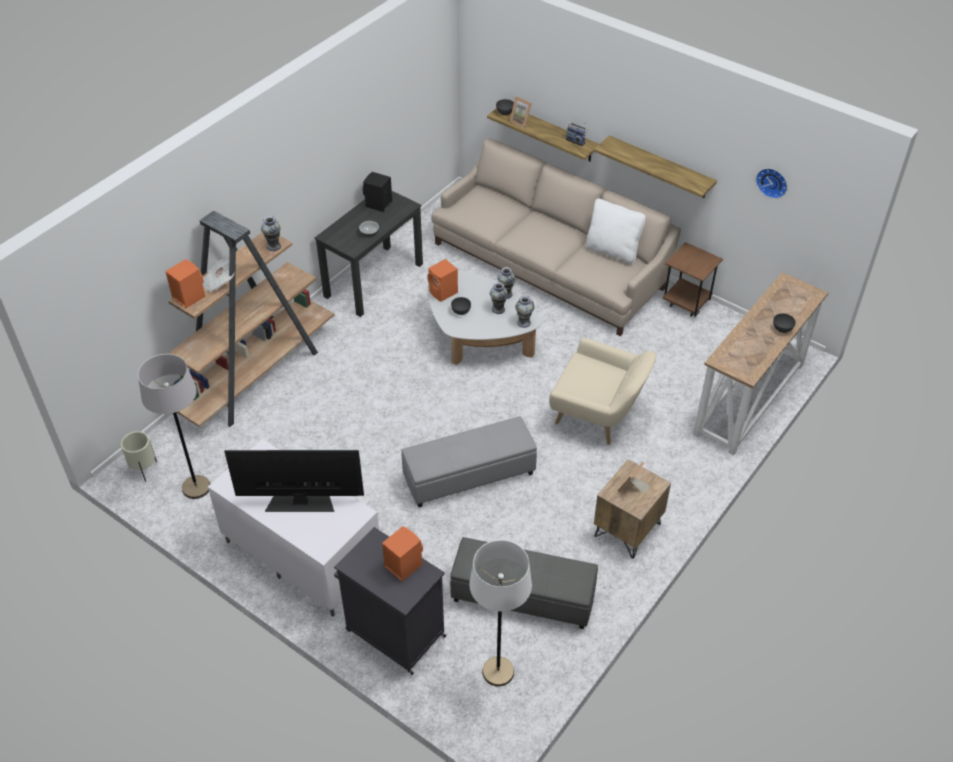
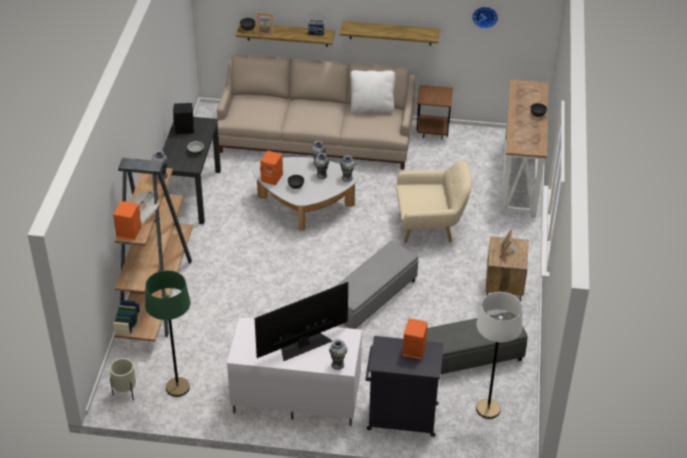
camera: 30 degrees left, 5 degrees down
(196, 487) = (177, 387): grey floor lamp -> green floor lamp
(317, 542) = (337, 364): none -> vase

